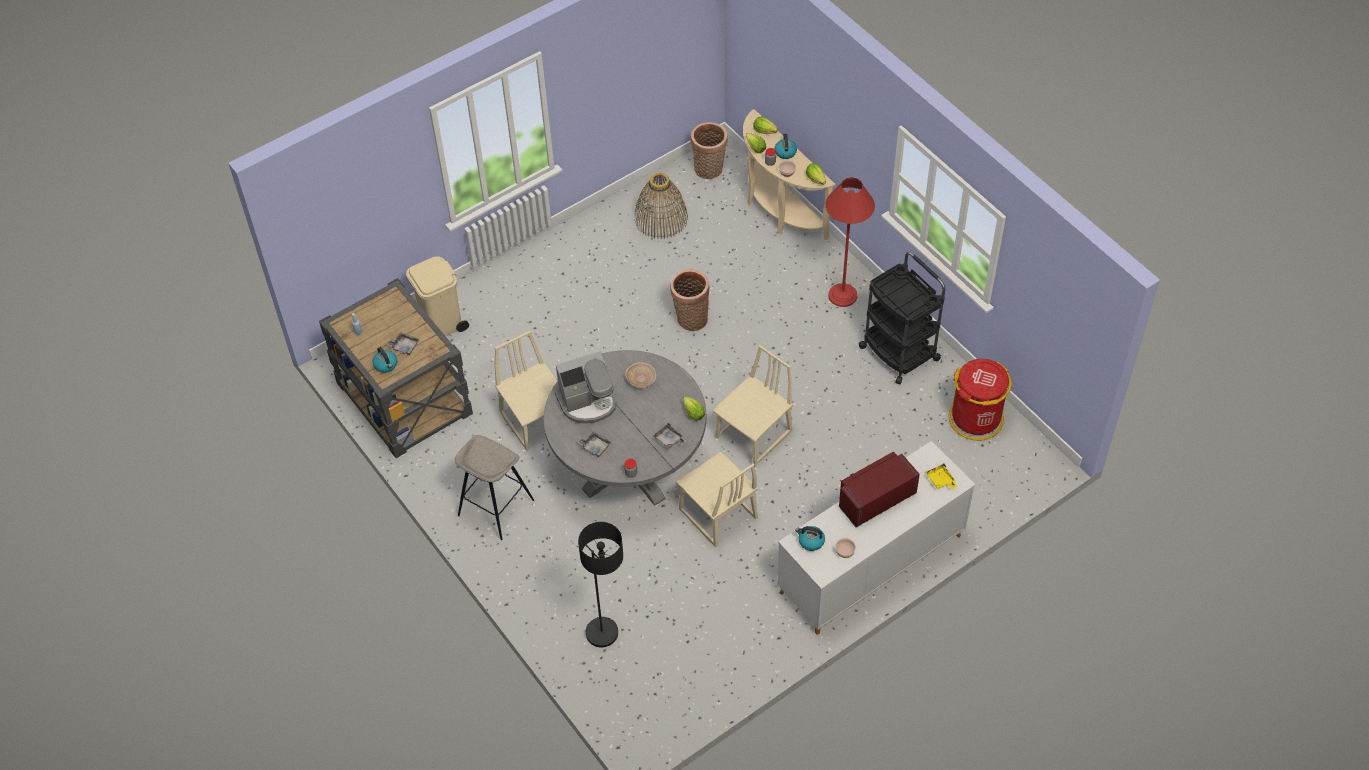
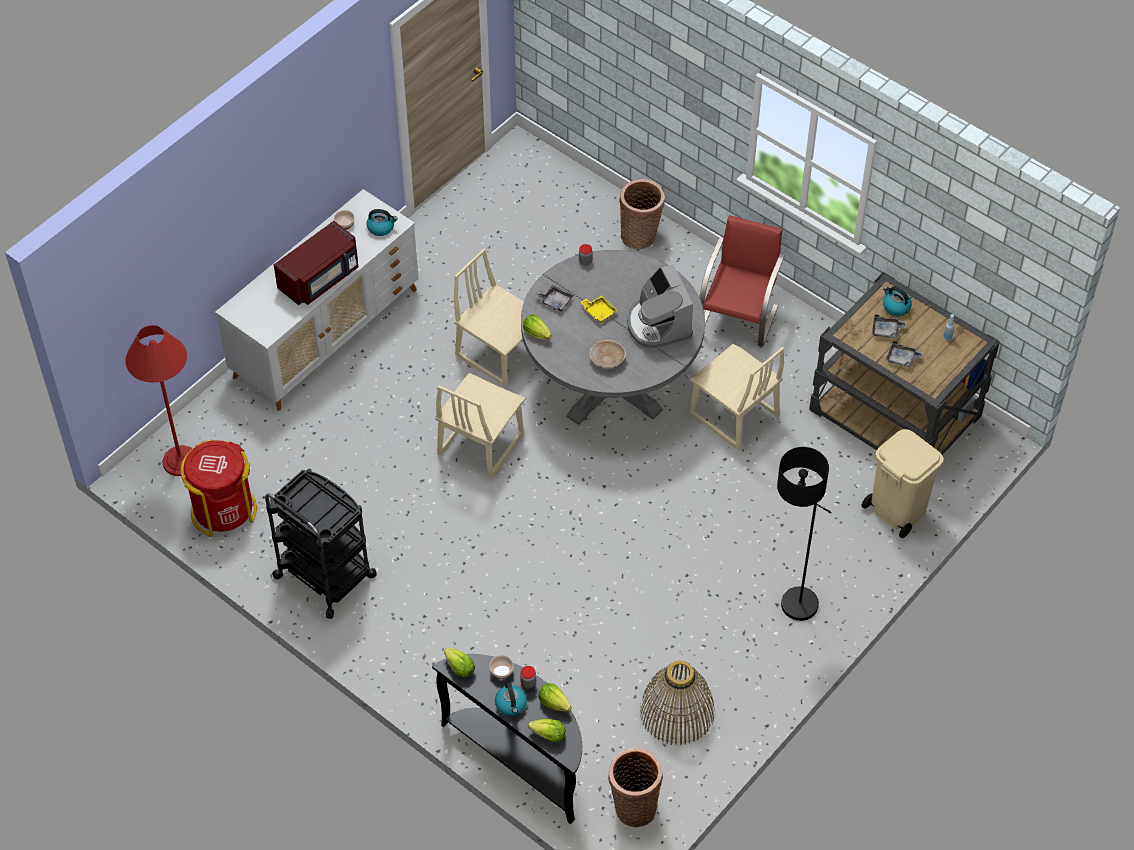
camera: 165 degrees right, 0 degrees up
(495, 508) = (739, 317): grey stool -> red chair
(588, 402) = (658, 324): coffee machine -> coffee machine turned 75 degrees counterclockwise
(595, 446) = (633, 281): grey tray -> grey tray (902, 359)
(608, 639) = (576, 220): black floor lamp -> black floor lamp (790, 599)
(690, 318) = (594, 573): basket -> basket (640, 237)
(778, 209) = (520, 758): beige console table -> black console table
(842, 295) = (407, 642): red floor lamp -> red floor lamp (180, 461)
(940, 480) = (252, 308): yellow tray -> yellow tray (599, 312)

